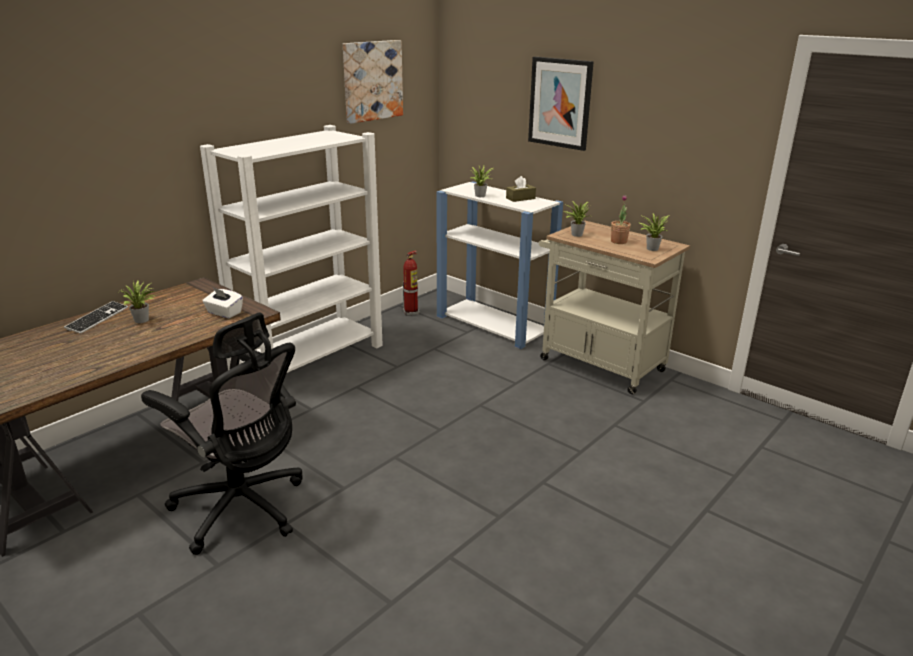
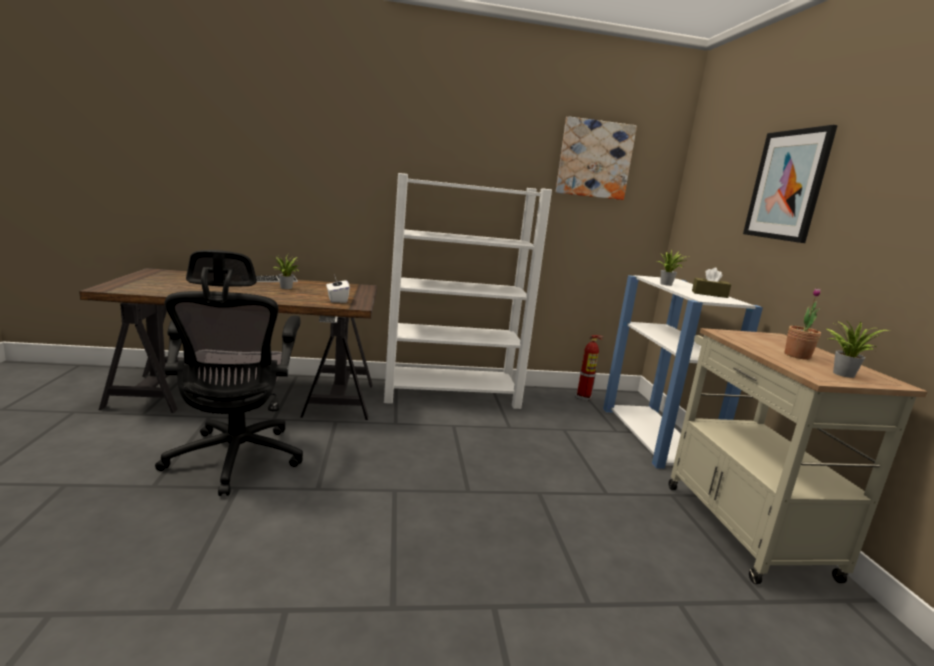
camera: 40 degrees right, 10 degrees down
(575, 234) = (742, 336): potted plant -> none

